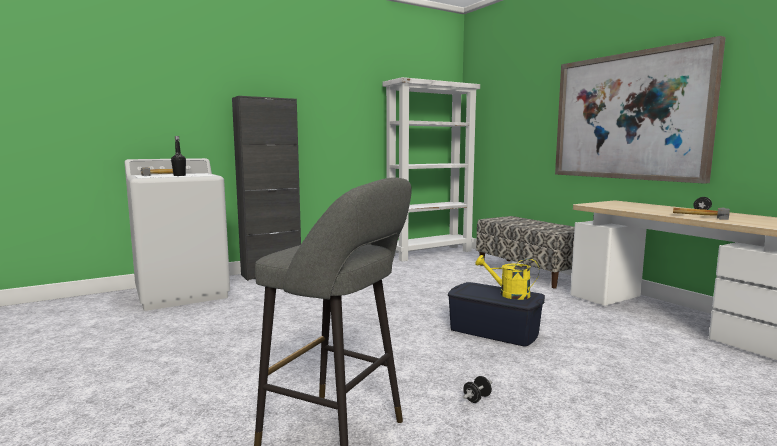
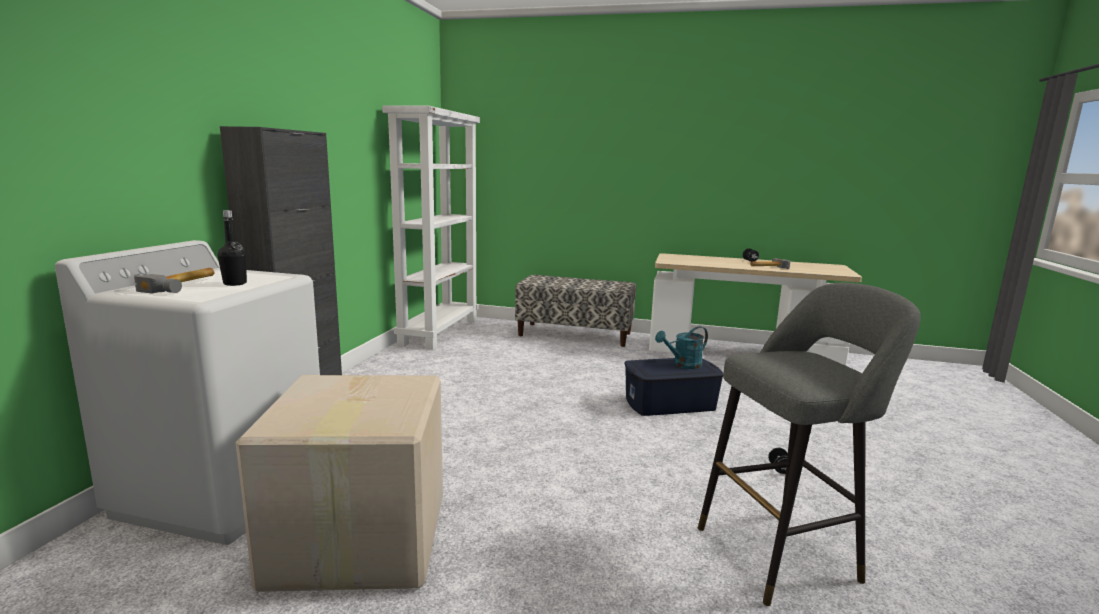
camera: 45 degrees left, 5 degrees up
(176, 327) = (356, 541): none -> cardboard box
(508, 294) = (683, 365): yellow watering can -> turquoise watering can
(629, 116) = (671, 173): picture -> none

